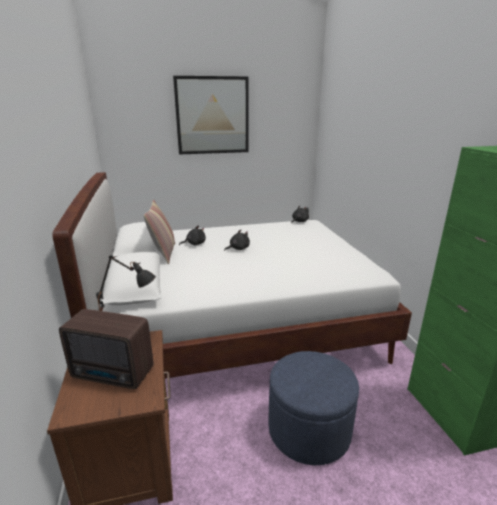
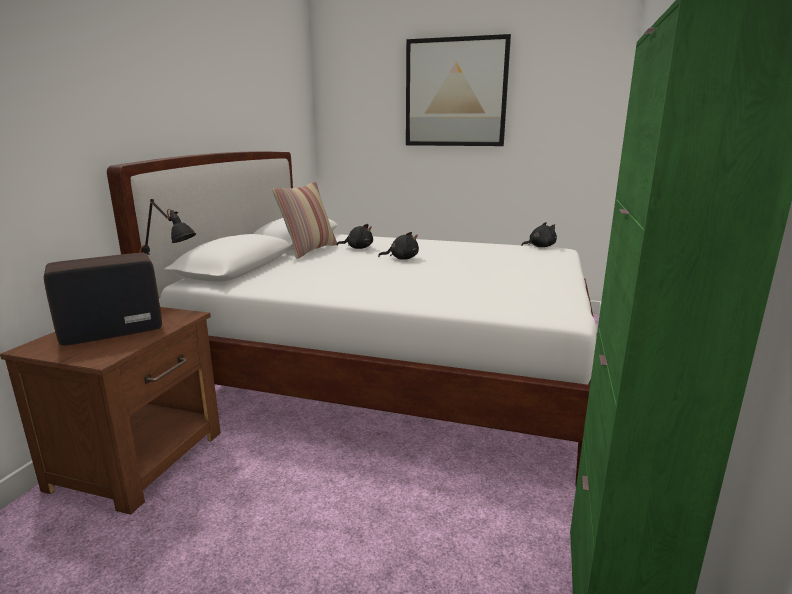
camera: 30 degrees right, 5 degrees down
(114, 374) = (110, 333): radio -> radio turned 105 degrees clockwise
(309, 429) = (354, 516): blue ottoman -> none

